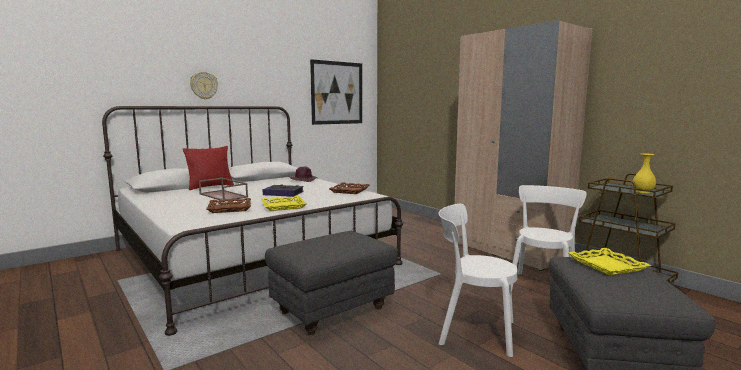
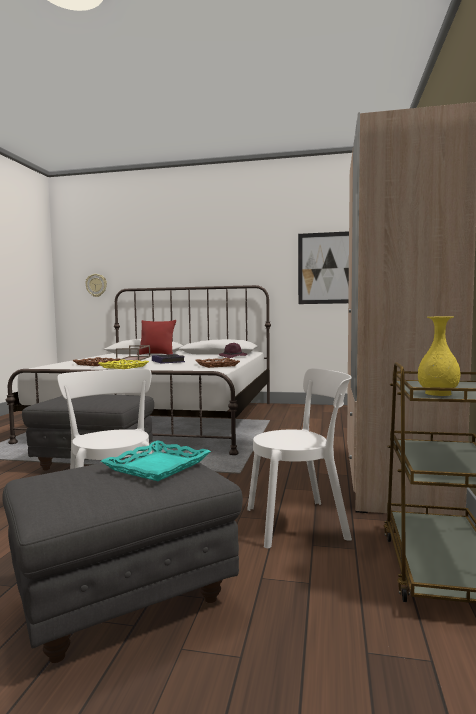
camera: 50 degrees right, 5 degrees down
(204, 85) = (189, 269): wall clock -> wall clock (96, 285)
(606, 265) = (157, 466): yellow tray -> turquoise tray

